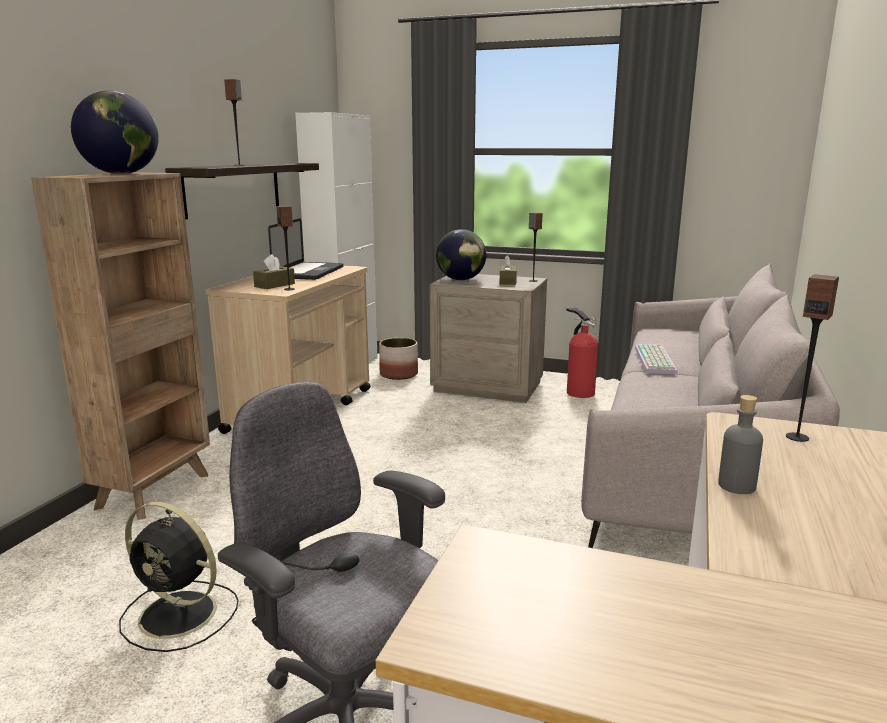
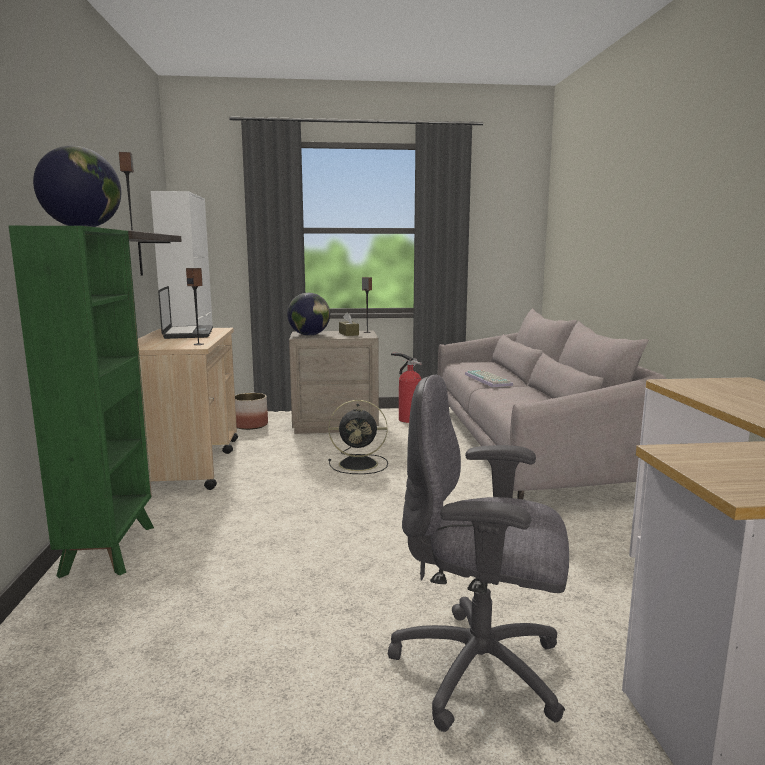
camera: 25 degrees left, 5 degrees down
(156, 490) = (110, 548): brown bookcase -> green bookcase
(180, 615) = (251, 635): black fan -> black fan (360, 464)
(274, 285) = (177, 343): brown tissue box -> none
(736, 486) = (731, 407): grey bottle -> none
(797, 437) = (712, 384): speaker -> none

